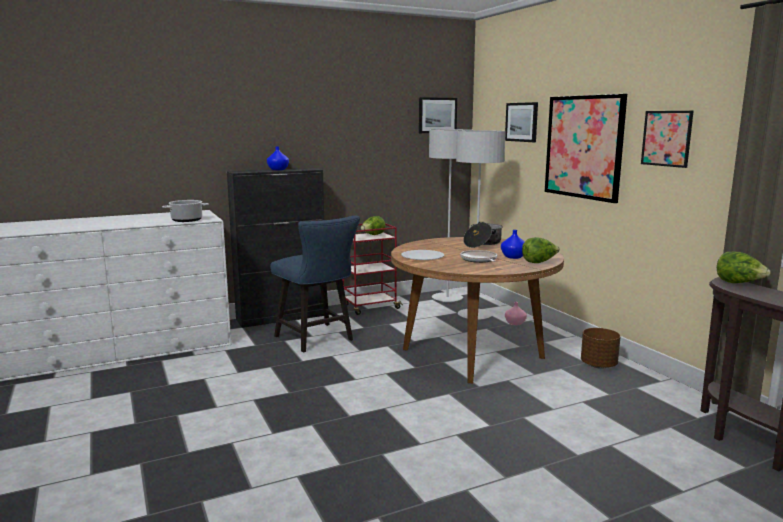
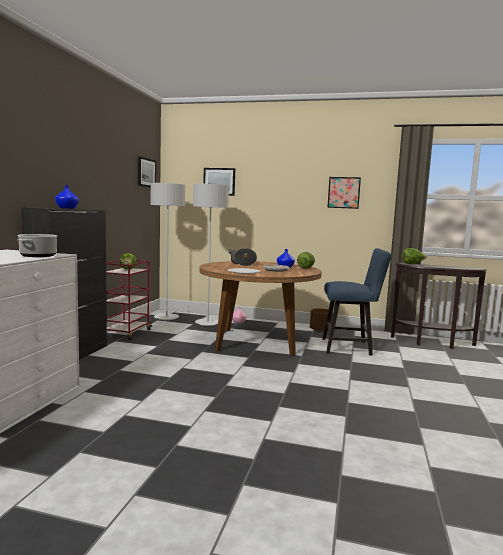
camera: 50 degrees left, 5 degrees down
(317, 339) = (144, 362): blue chair -> blue chair (350, 347)
(584, 147) = (280, 198): picture -> none

